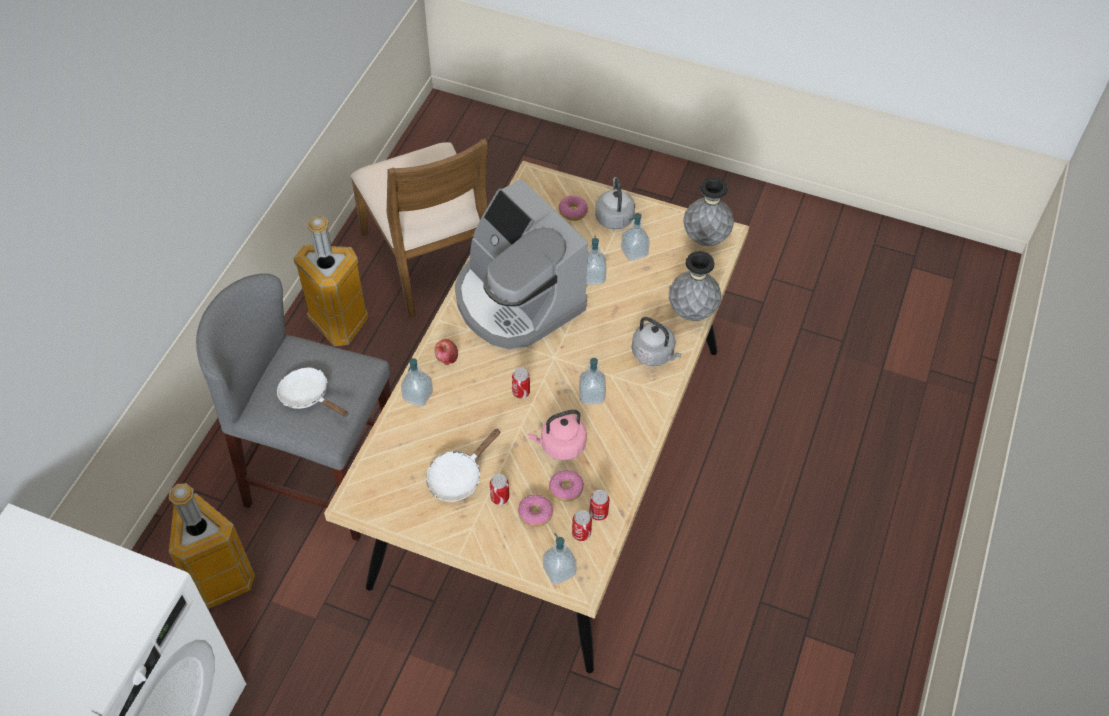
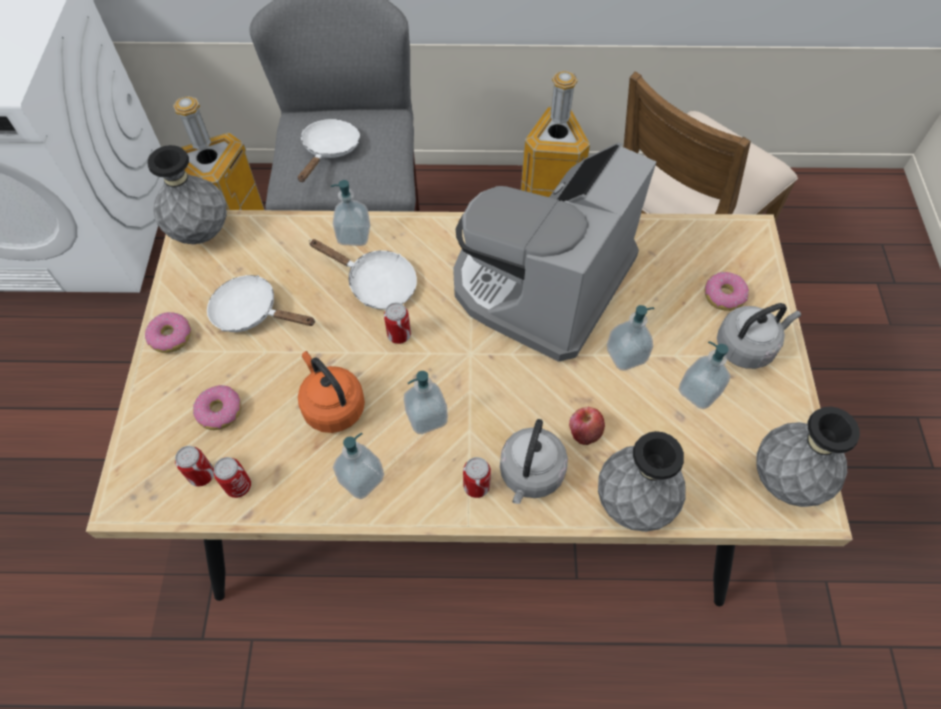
camera: 70 degrees right, 5 degrees up
(362, 496) = (201, 233): none -> grey vase
(446, 358) = (419, 243): apple -> apple (584, 432)
(470, 394) = (376, 284): none -> white frying pan
(499, 498) = (233, 365): can -> can (476, 486)
(559, 571) = (140, 467): soap dispenser -> soap dispenser (361, 479)
(560, 445) = (332, 406): pink kettle -> orange kettle
(566, 488) = (267, 434): donut -> donut (171, 337)

